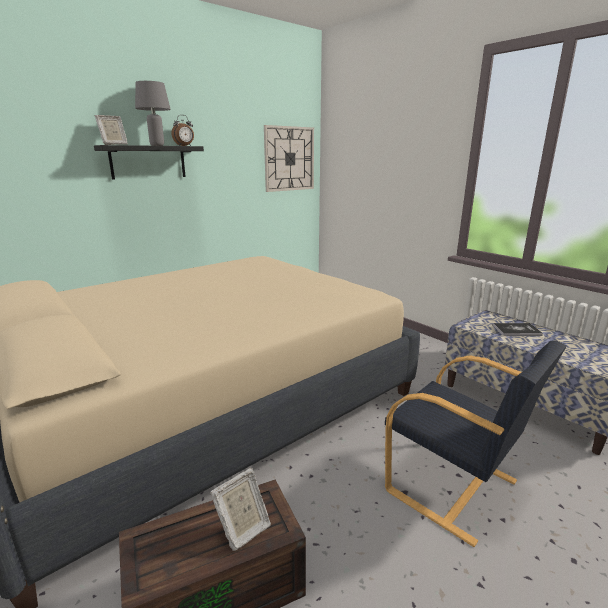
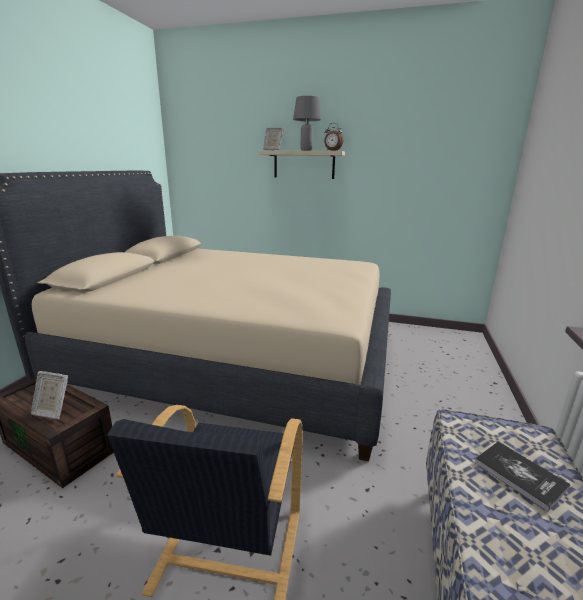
camera: 55 degrees right, 0 degrees up
(148, 162) = (304, 164): black shelf -> beige shelf
(289, 159) = (464, 165): wall clock -> none

